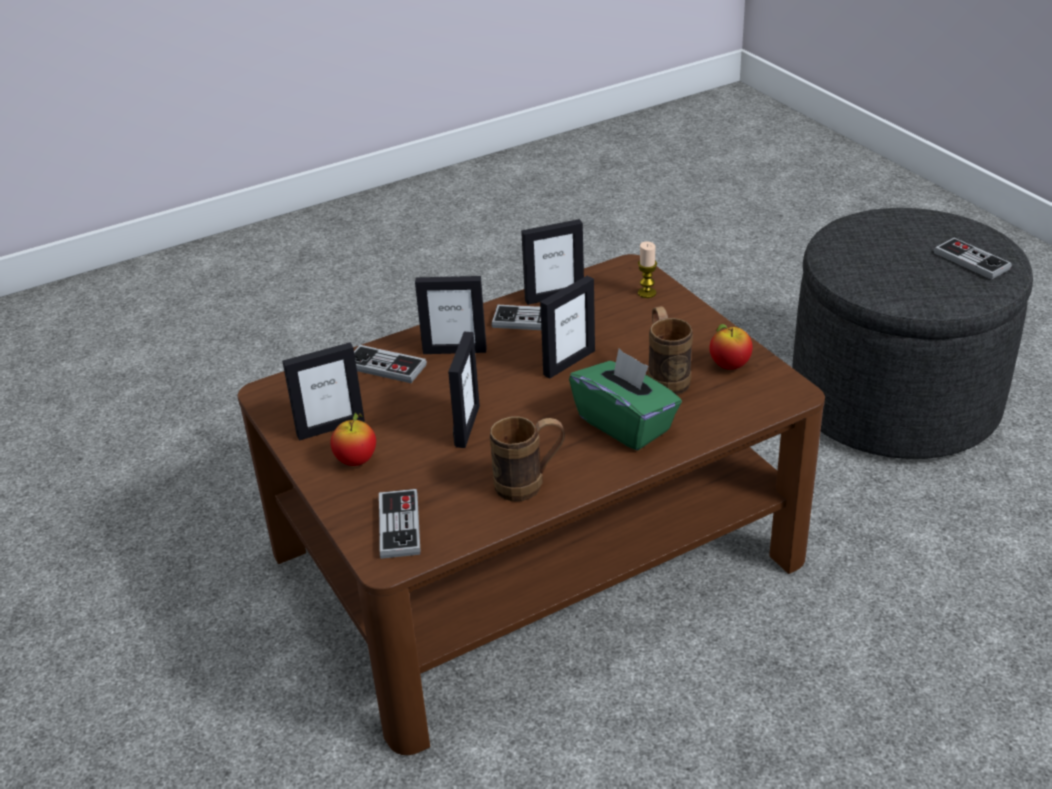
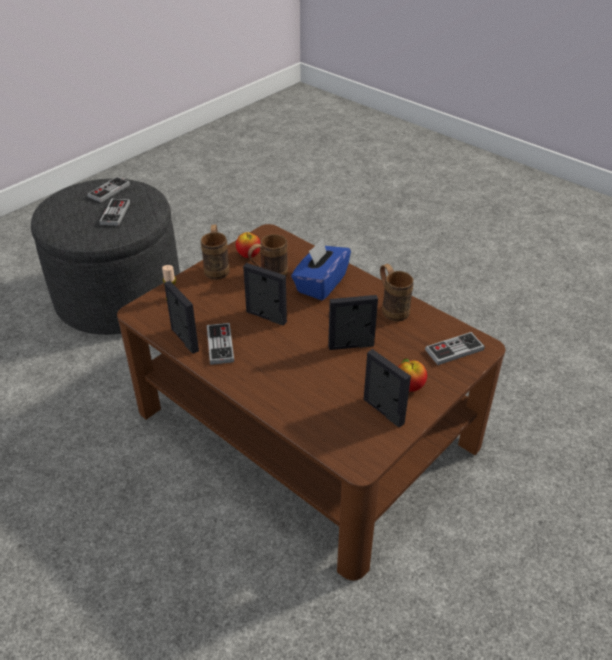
camera: 110 degrees left, 5 degrees up
(385, 366) = (301, 405): game controller -> game controller (115, 213)
(454, 350) = (269, 374): picture frame -> none
(625, 424) = (320, 284): green tissue box -> blue tissue box
(706, 334) = (217, 268): none -> brown mug

